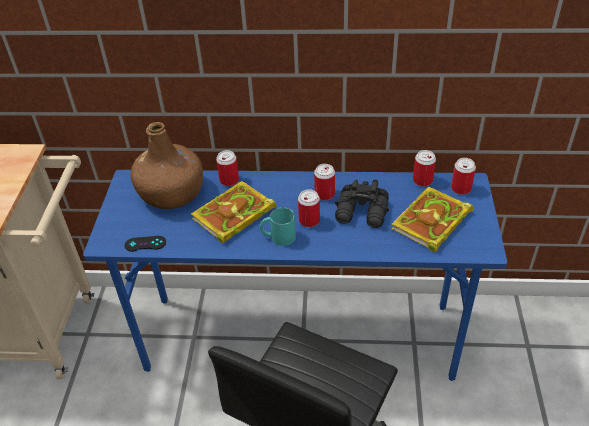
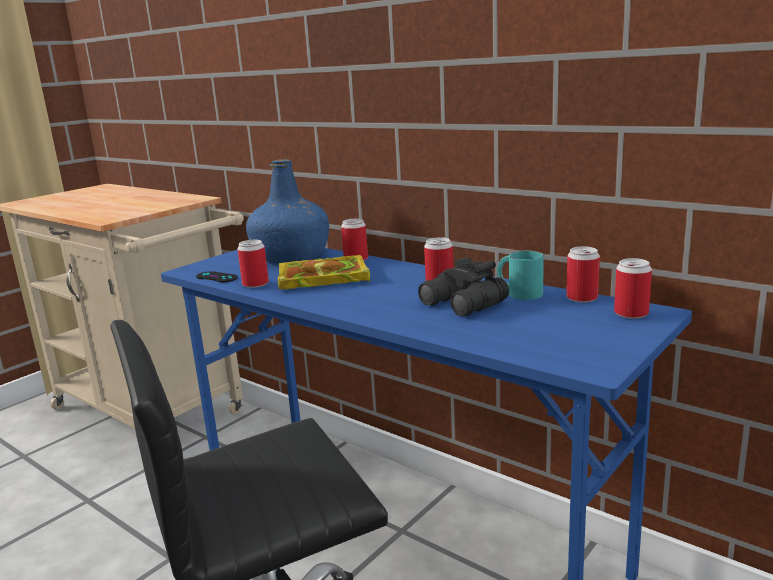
camera: 35 degrees right, 25 degrees down
(172, 192) = (292, 256): brown bottle -> blue bottle
(278, 237) = (341, 299): turquoise mug -> turquoise mug (519, 293)
(309, 220) = (392, 296): can -> can (255, 284)
(431, 223) = (543, 329): book -> none

